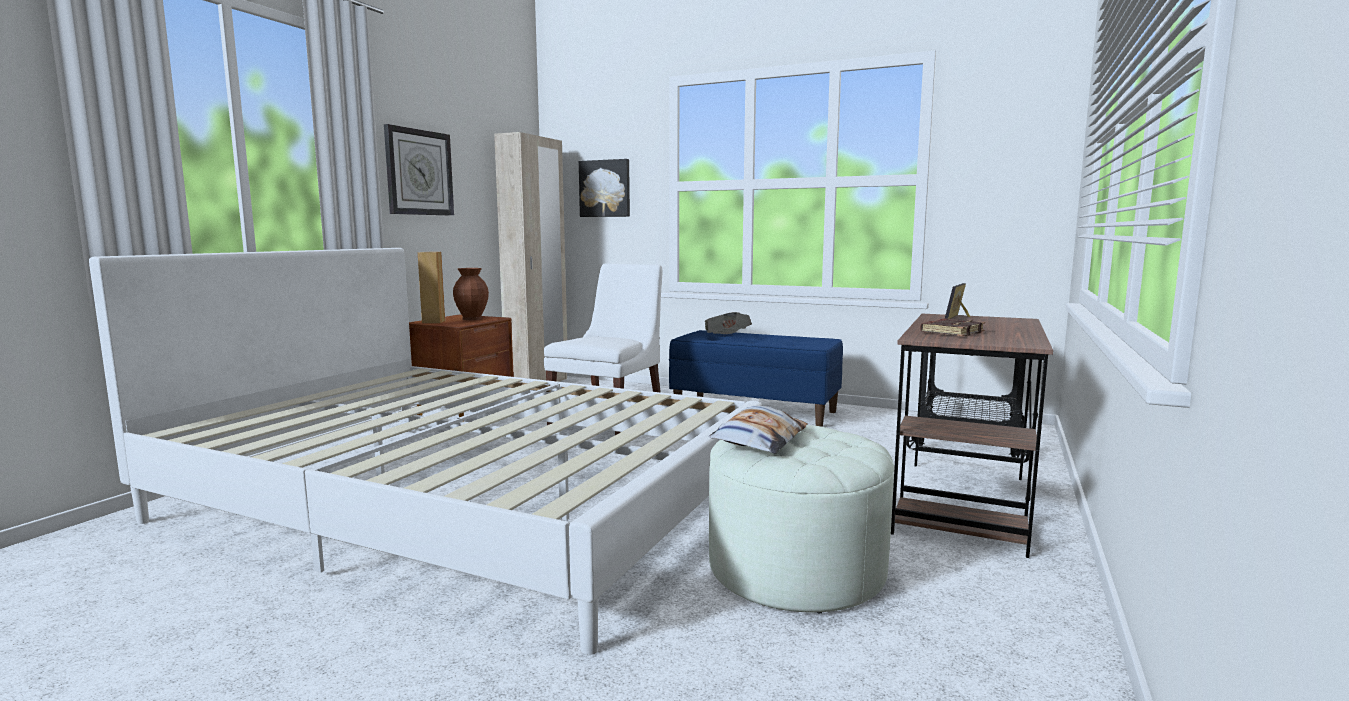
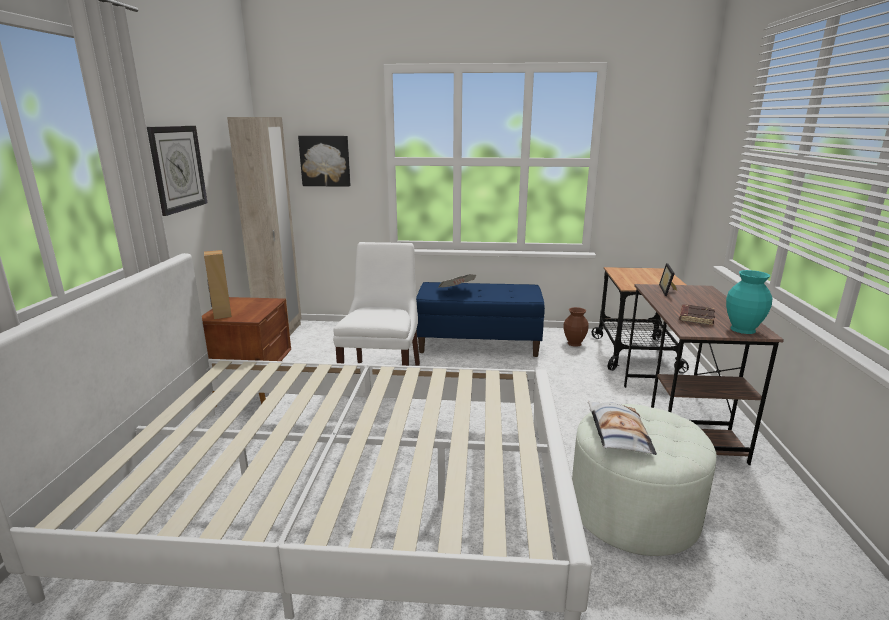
camera: 20 degrees left, 10 degrees up
(471, 318) = (252, 305): brown vase -> brown vase (573, 343)
(1002, 341) = (742, 329): none -> turquoise vase

